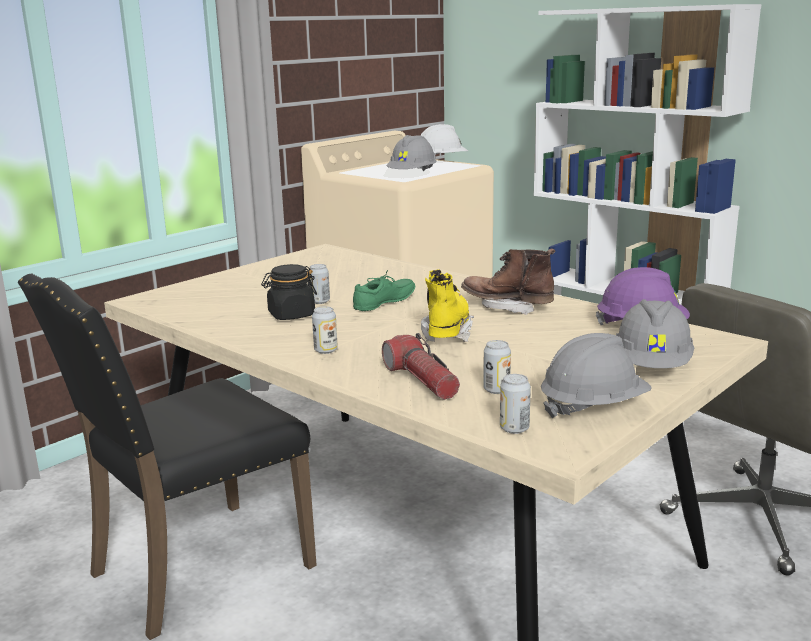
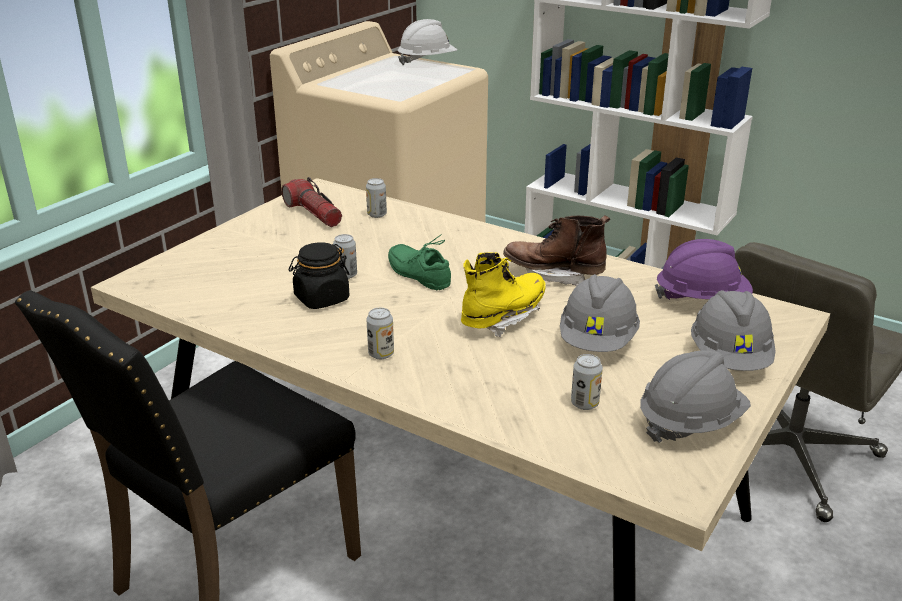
camera: 10 degrees left, 10 degrees up
(386, 302) = (421, 273): green shoe -> green shoe turned 75 degrees counterclockwise
(412, 175) = (404, 88): grey hard hat -> grey hard hat (598, 341)
(421, 380) = (501, 394): flashlight -> flashlight (313, 213)
(447, 332) = (503, 318): yellow boot -> yellow boot turned 45 degrees clockwise
(514, 428) = (621, 460): can -> can (377, 215)

